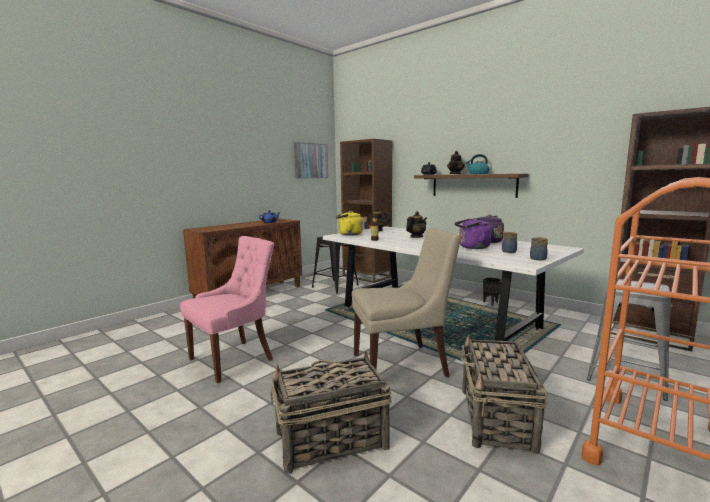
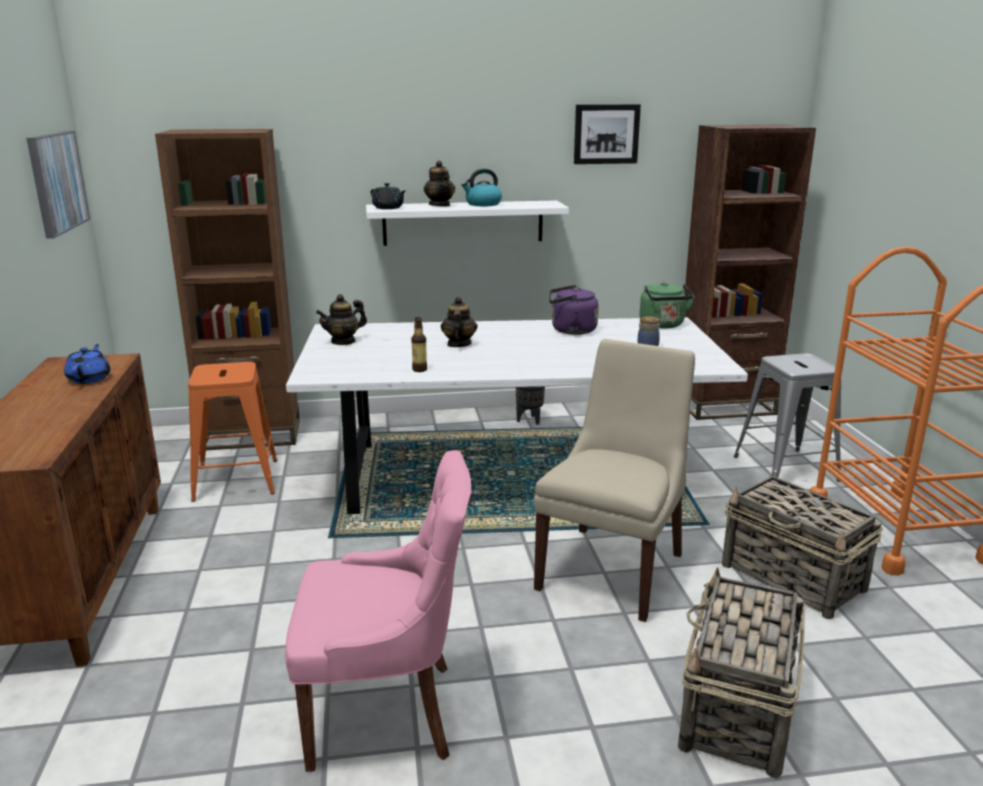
camera: 50 degrees left, 10 degrees up
(234, 359) = (387, 712): pink chair -> pink chair turned 90 degrees clockwise
(335, 286) = (236, 480): black stool -> orange stool
(348, 234) = (328, 366): yellow kettle -> none
(472, 247) = (592, 350): purple kettle -> none
(473, 185) = (463, 222): brown shelf -> white shelf
(537, 259) = (705, 353): jar -> none
(551, 248) = (663, 325): none -> green kettle
(564, 131) = (606, 134): none -> picture

